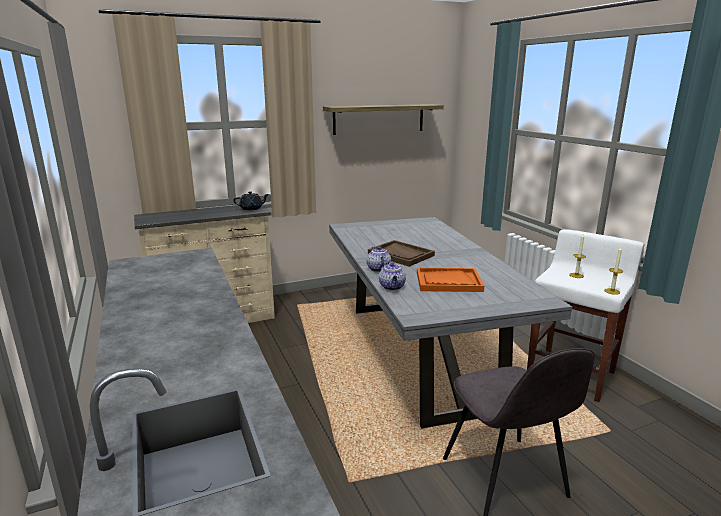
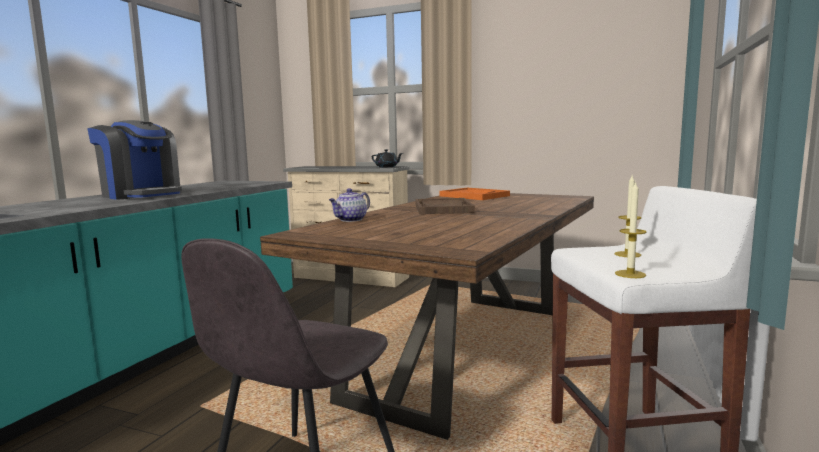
camera: 45 degrees right, 10 degrees down
(175, 315) = (142, 195): none -> coffee machine
(378, 269) = (385, 211): teapot -> none
(379, 119) = (563, 78): shelf -> none
(420, 355) = (463, 352): grey dining table -> brown dining table
(448, 282) = (413, 225): orange tray -> orange tray (474, 196)

